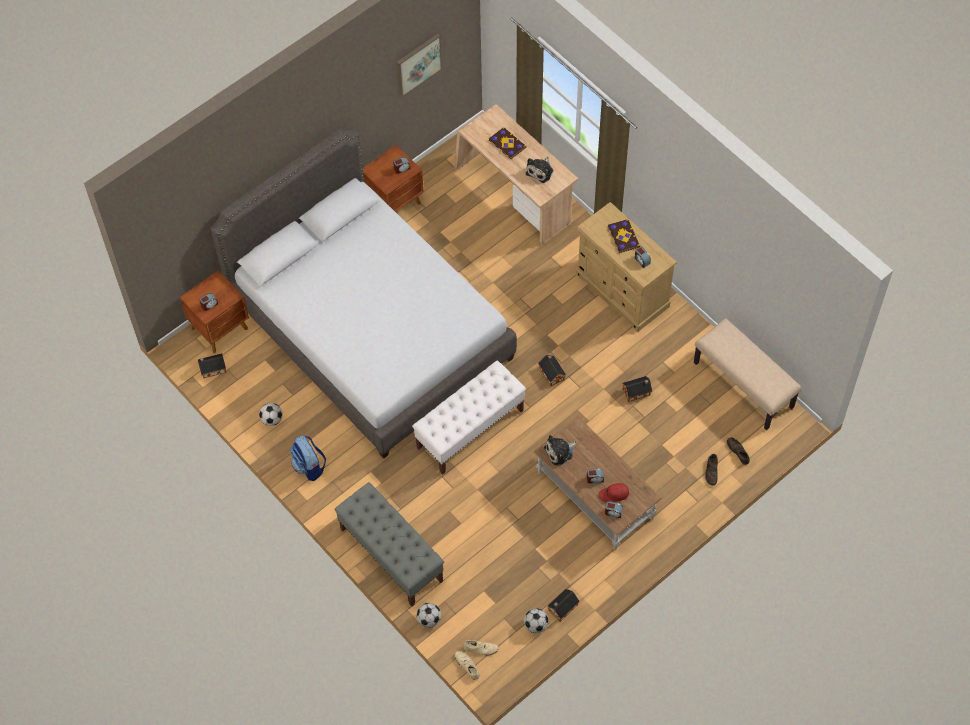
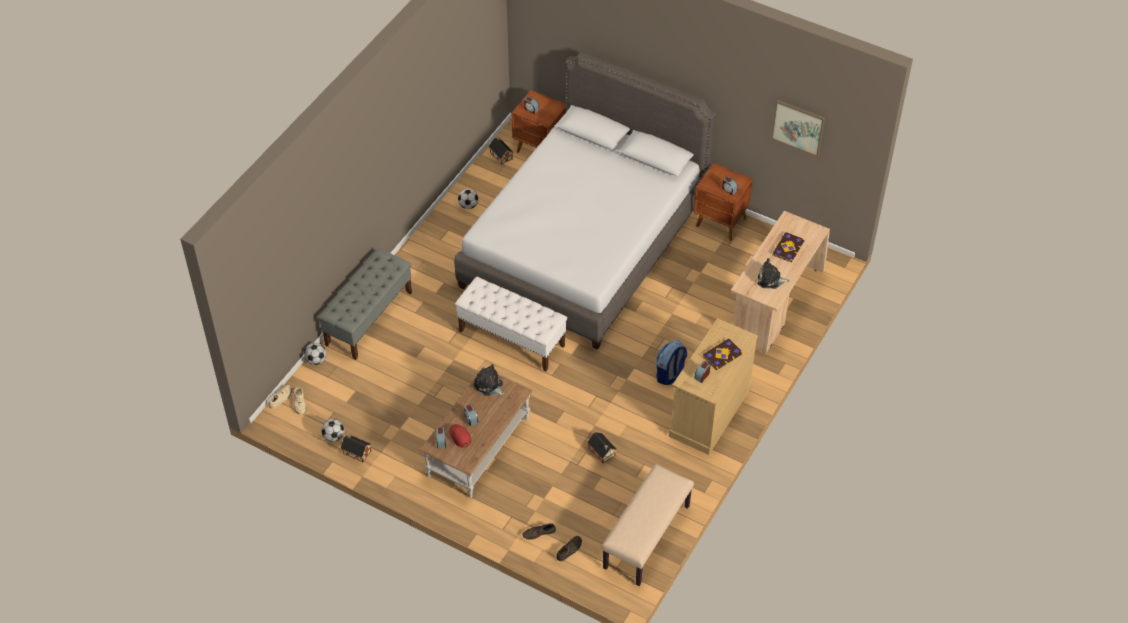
camera: 70 degrees right, 10 degrees down
(309, 466) = (433, 242): backpack -> backpack (670, 374)
(551, 373) = (594, 382): toy house -> none

